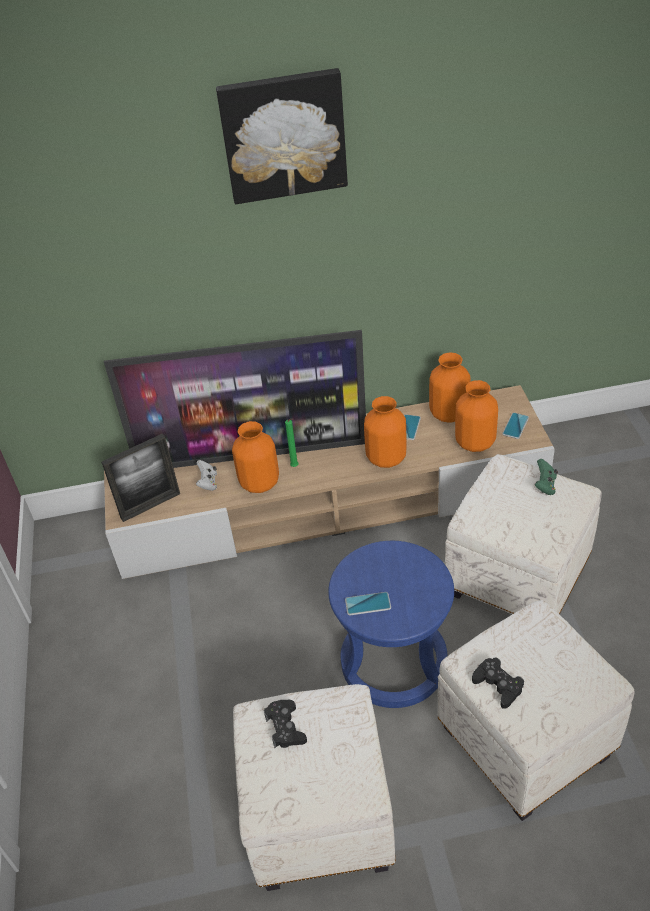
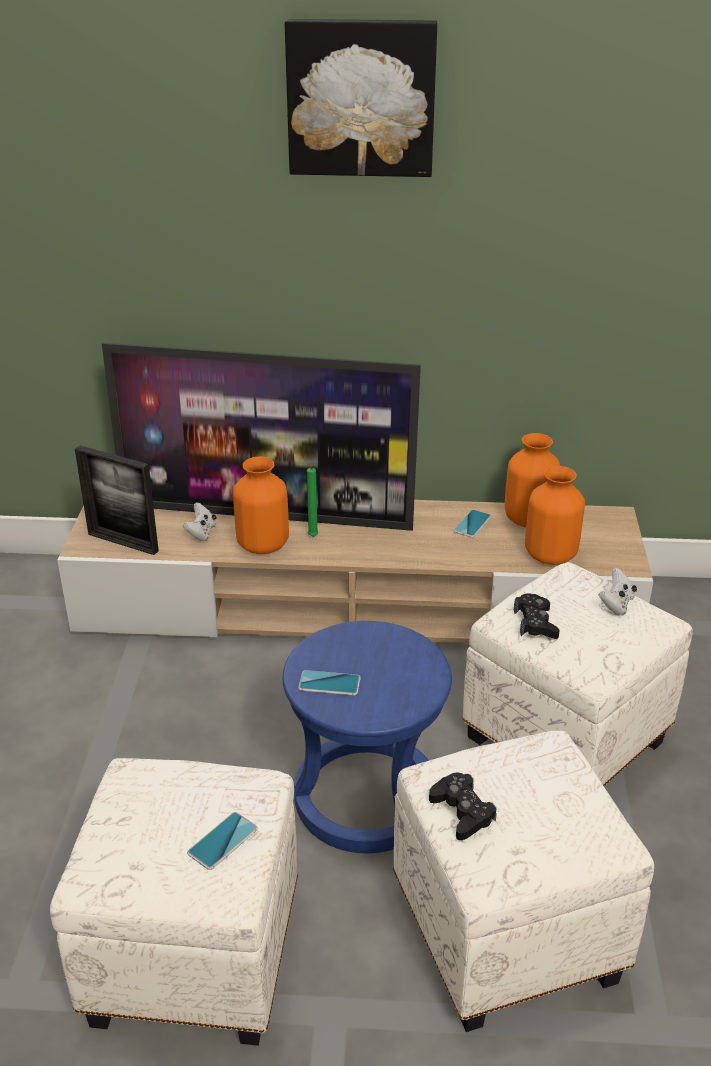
camera: 10 degrees right, 10 degrees down
(150, 506) = (123, 542): picture frame -> picture frame turned 45 degrees clockwise
(285, 728) = (162, 795): black game controller -> black game controller (535, 623)
(385, 458) = (429, 550): orange vase -> none
(515, 426) = (610, 548): phone -> phone (223, 841)
(545, 485) = (616, 604): green game controller -> white game controller

